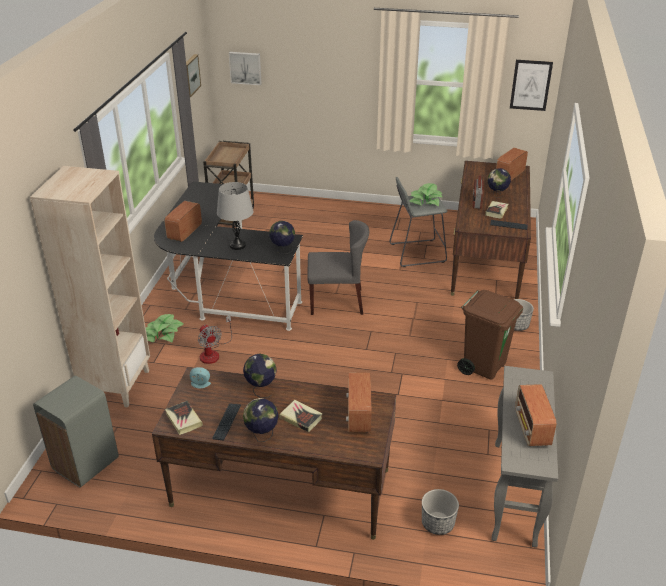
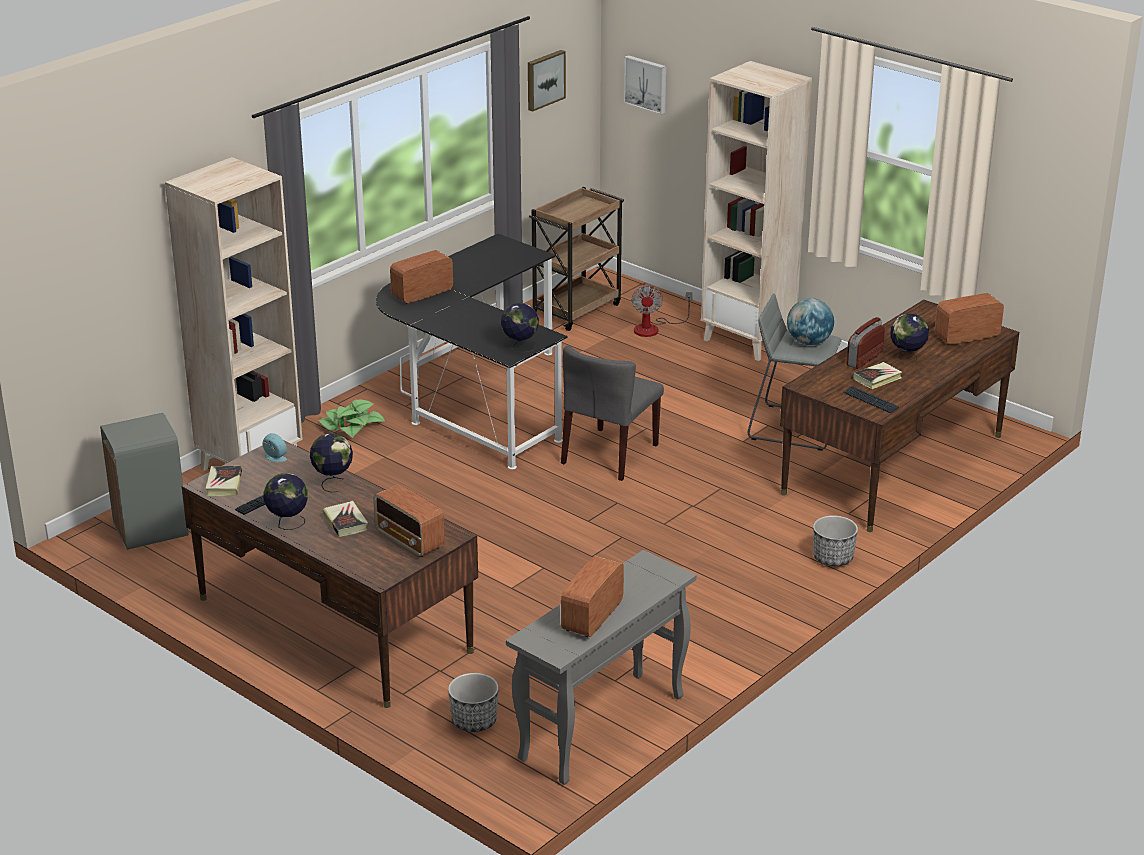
camera: 30 degrees right, 5 degrees down
(213, 353) = (392, 465): fan -> fan (653, 328)
(237, 245) = (470, 326): grey table lamp -> none
(337, 301) = (610, 454): grey chair -> grey chair turned 90 degrees clockwise
(343, 210) = (748, 340): none -> beige bookcase
(358, 416) = (410, 541): radio -> radio turned 75 degrees counterclockwise
(425, 201) = (809, 342): potted plant -> globe
(483, 366) = (725, 589): brown trash can -> none
(530, 85) = (1039, 196): picture -> none

